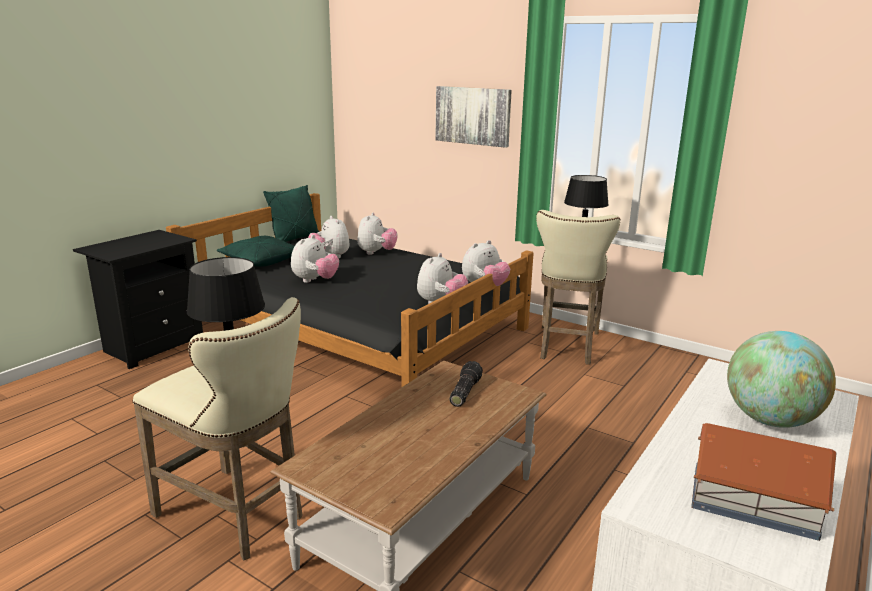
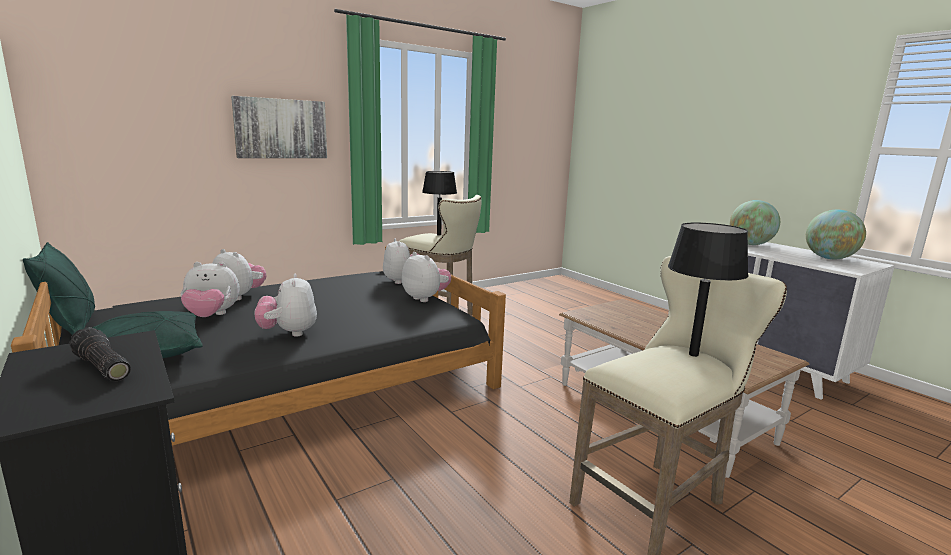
camera: 70 degrees left, 5 degrees down
(315, 281) = (289, 333): plush toy -> plush toy turned 150 degrees counterclockwise
(464, 392) = (619, 315): flashlight -> flashlight (101, 368)
(751, 500) = (829, 258): toy house -> globe

